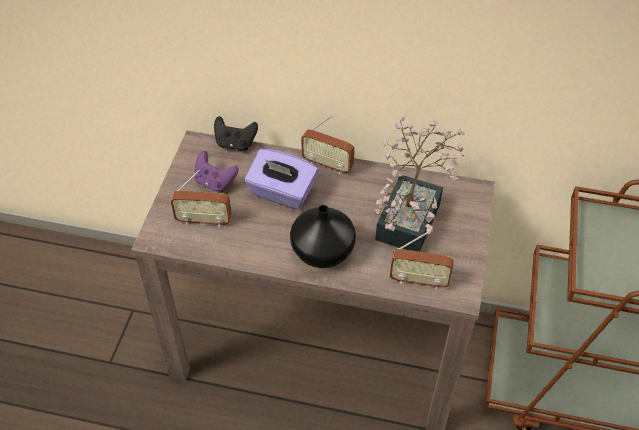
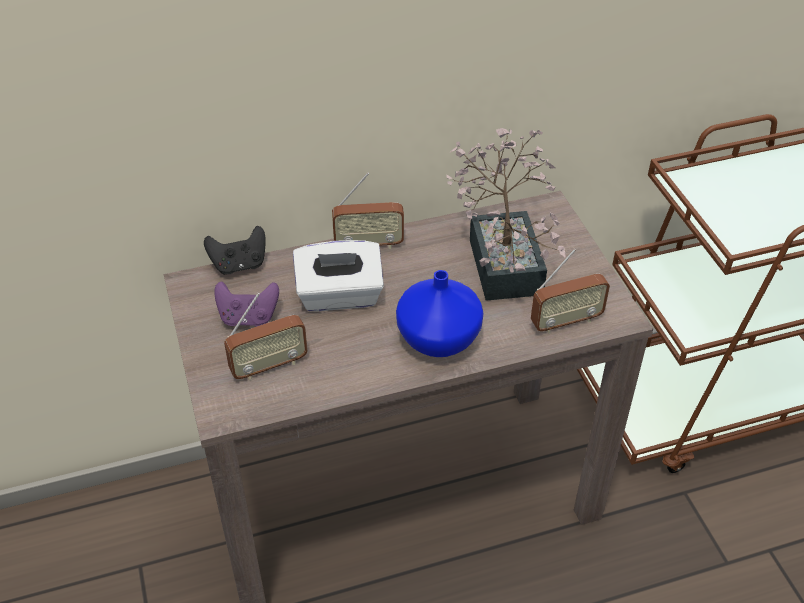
camera: 30 degrees left, 5 degrees down
(281, 193) = (339, 296): purple tissue box -> white tissue box
(323, 253) = (440, 339): black vase -> blue vase

